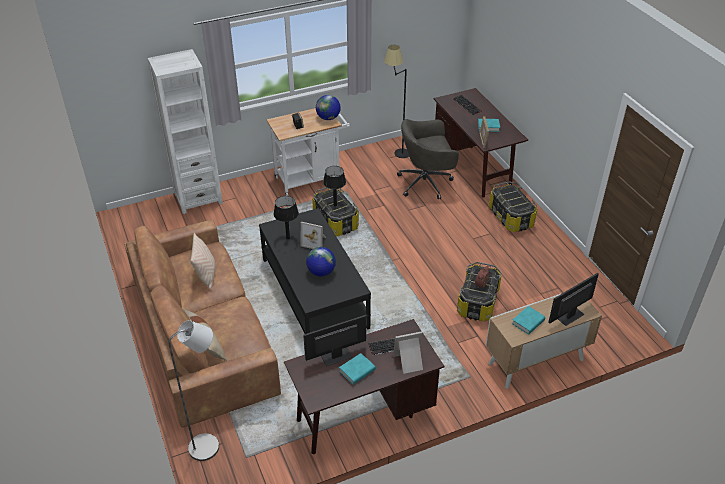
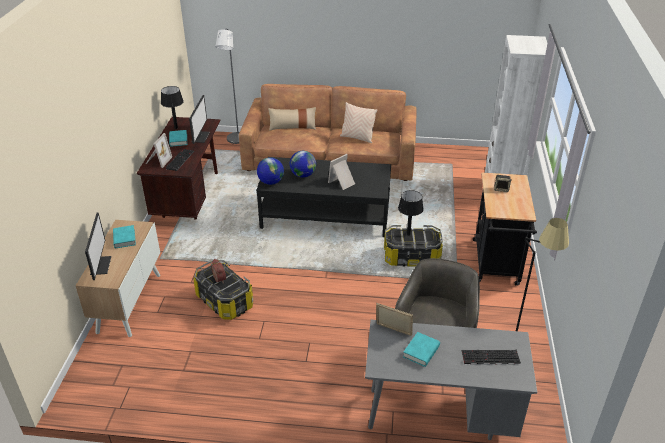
camera: 120 degrees right, 5 degrees down
(288, 238) = (359, 172): black table lamp -> black table lamp (176, 128)
(311, 178) = (496, 265): white cart -> black cart
(328, 118) = (505, 212): globe -> globe (270, 182)
(474, 167) = (440, 415): brown desk -> grey desk
(511, 217) = (317, 396): storage box -> none

